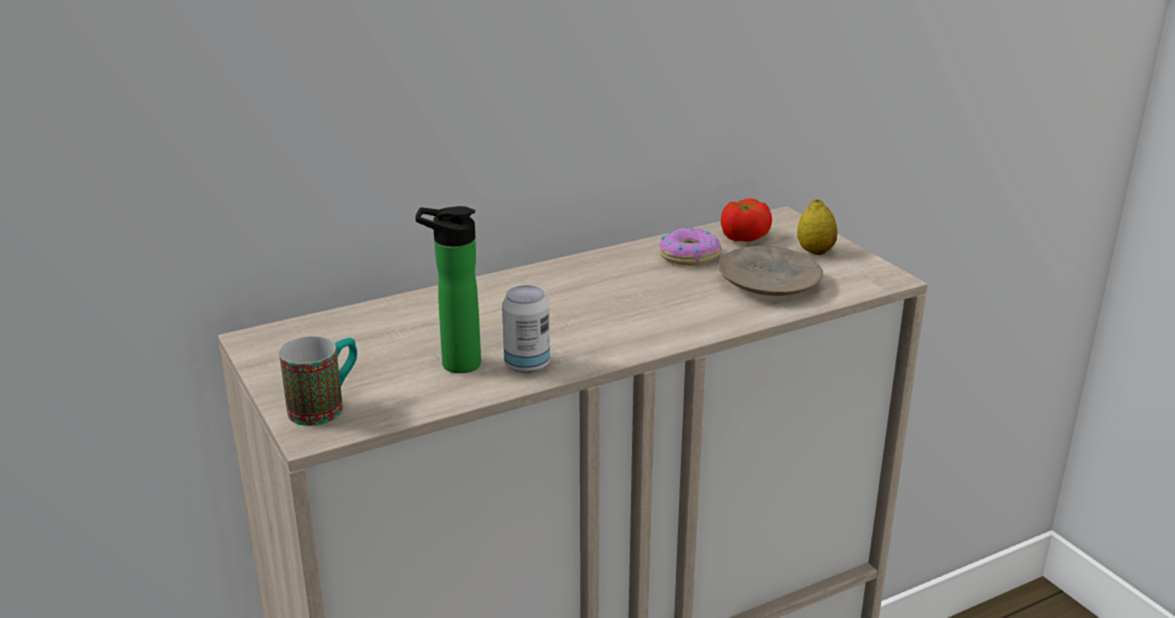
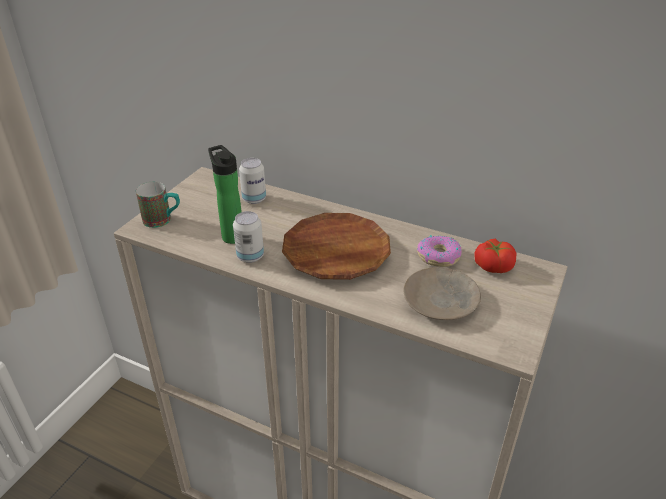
camera: 55 degrees right, 10 degrees up
(388, 321) = (254, 199): none -> can
(599, 307) = (336, 252): none -> brown plate
(815, 251) = (512, 303): lemon -> none

